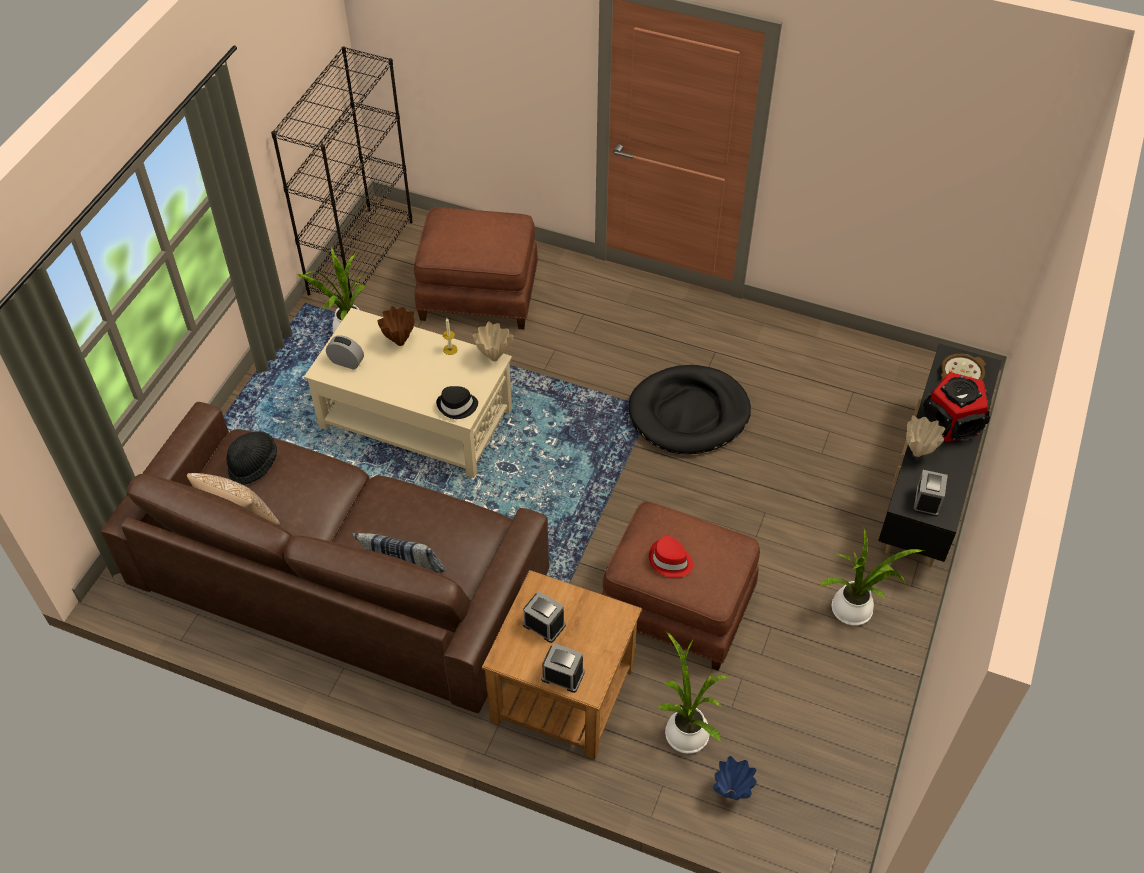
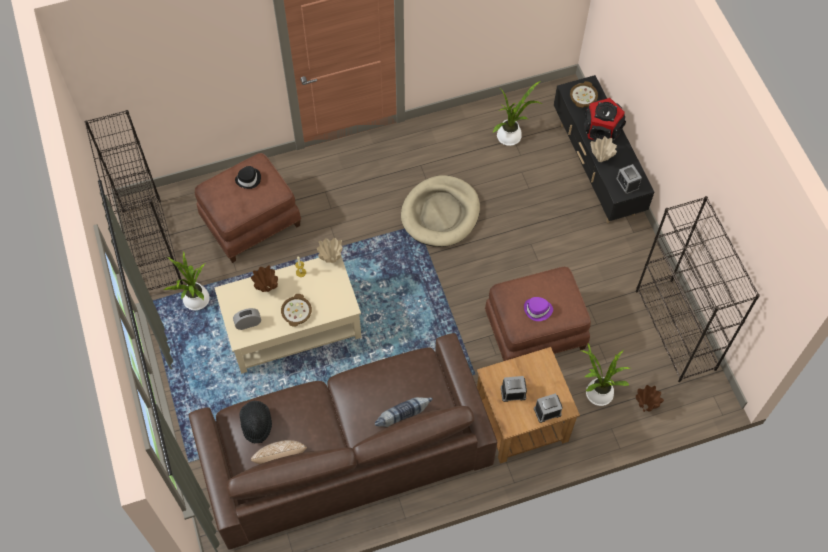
camera: 40 degrees left, 10 degrees up
(405, 384) = (297, 312): none -> bowl
(457, 406) = (340, 304): black hat -> black hat (249, 179)
(670, 560) = (538, 310): red hat -> purple hat
(689, 413) = (440, 213): black dog bed -> beige dog bed
(732, 793) = (645, 406): blue vase -> brown vase
(855, 611) = (619, 266): potted plant -> potted plant (511, 136)
(860, 735) = (676, 330): none -> black bookcase

